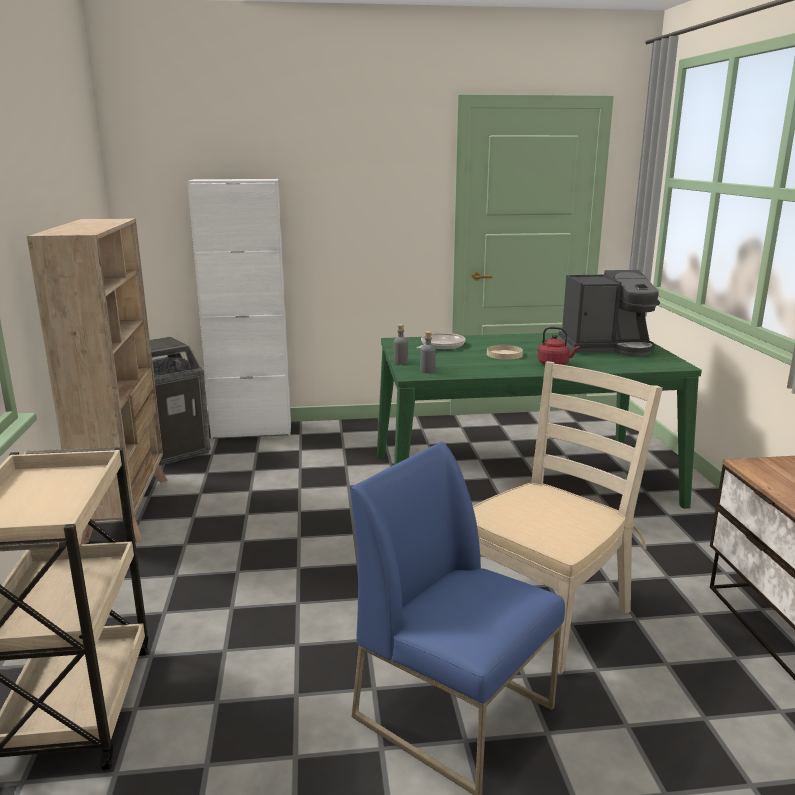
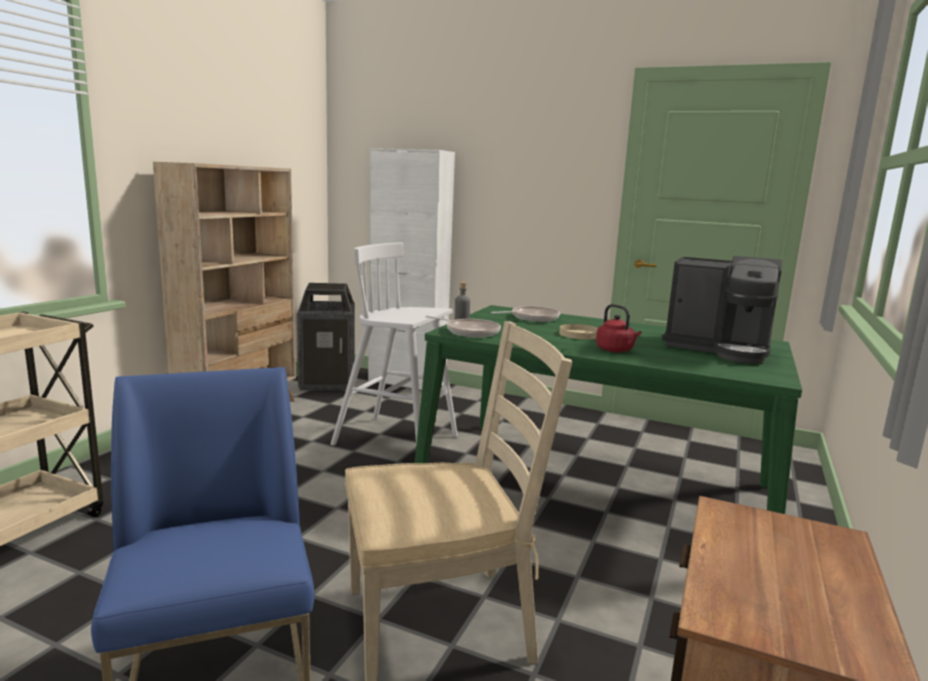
camera: 30 degrees right, 5 degrees down
(325, 490) = (398, 441): none -> white stool
(427, 371) = (469, 332): grey bottle -> frying pan

